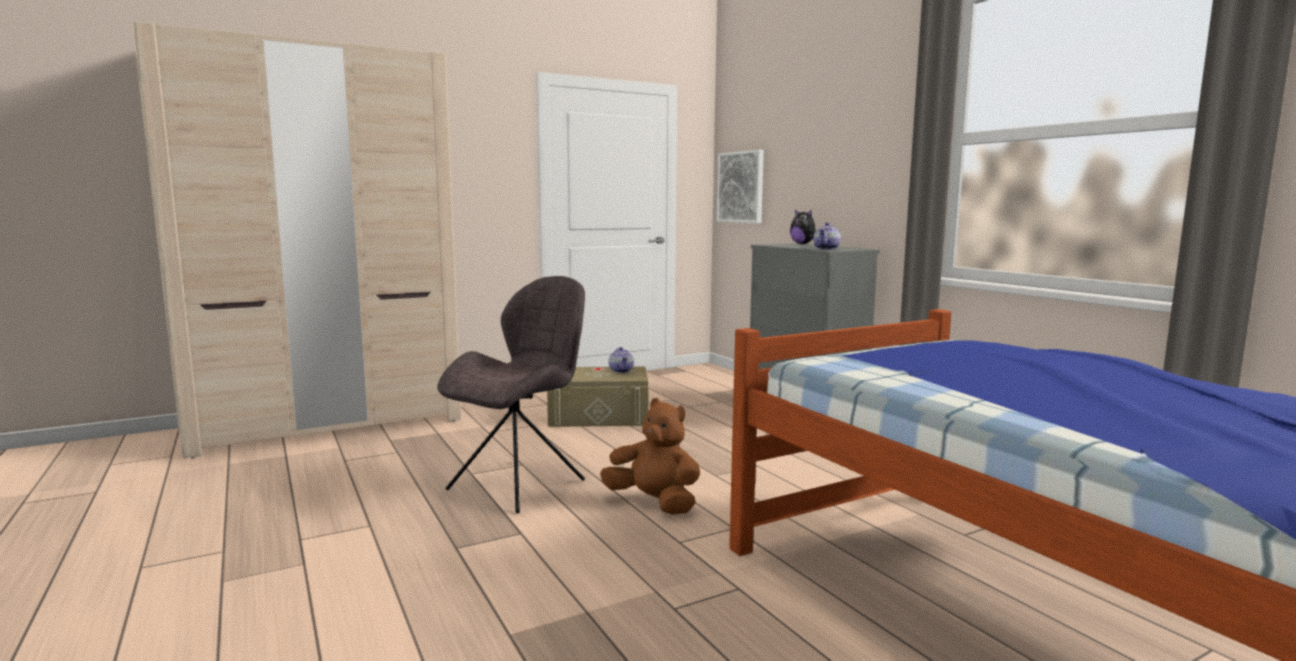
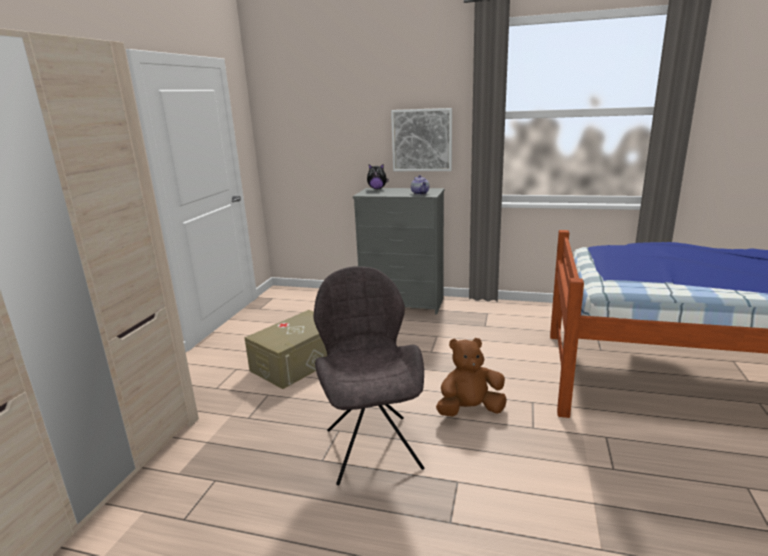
camera: 45 degrees left, 10 degrees up
(621, 371) = (304, 320): teapot -> none
(741, 187) = (291, 146): picture -> picture (422, 140)

